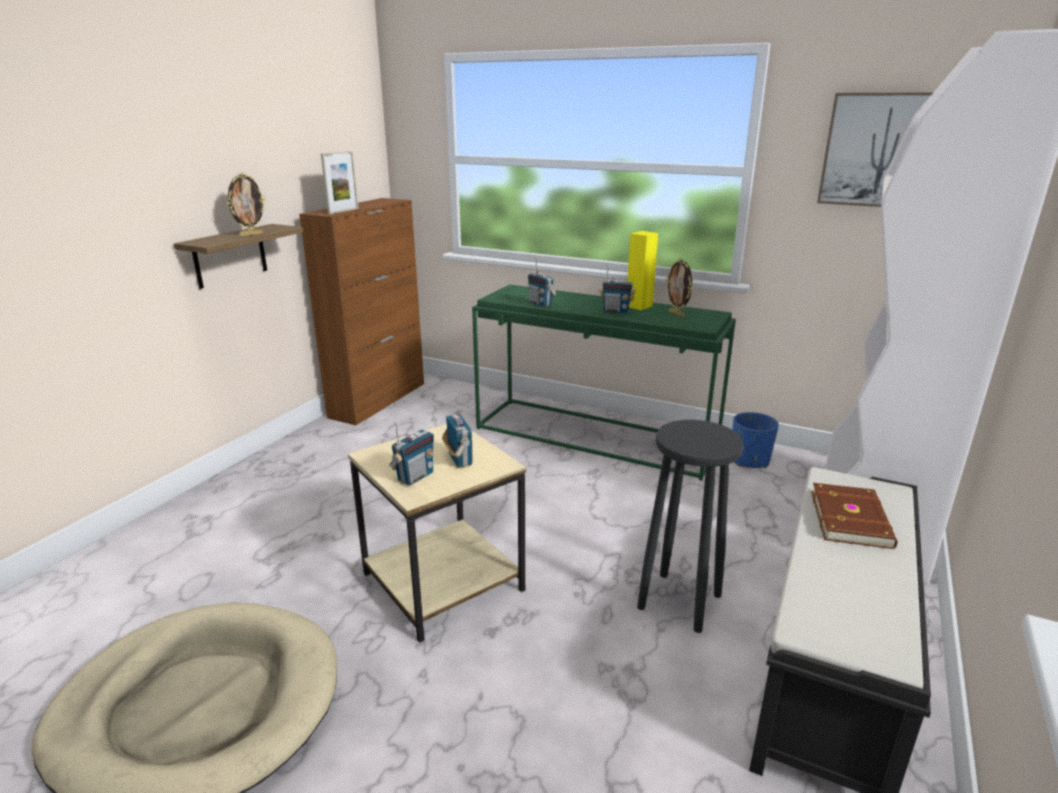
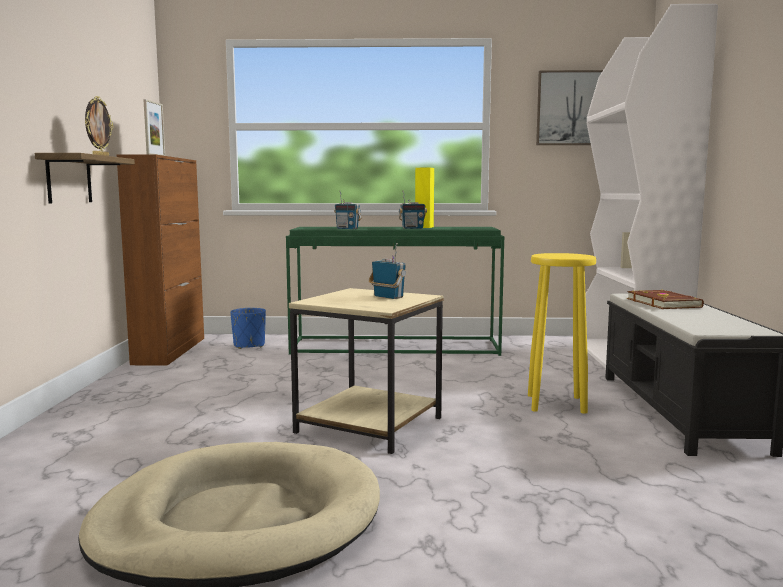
camera: 25 degrees left, 15 degrees down
(415, 477) = (368, 304): radio -> none
(677, 314) = (458, 227): picture frame -> none
(680, 602) = (557, 404): black stool -> yellow stool
(749, 460) = (521, 344): blue planter -> blue planter (249, 345)

